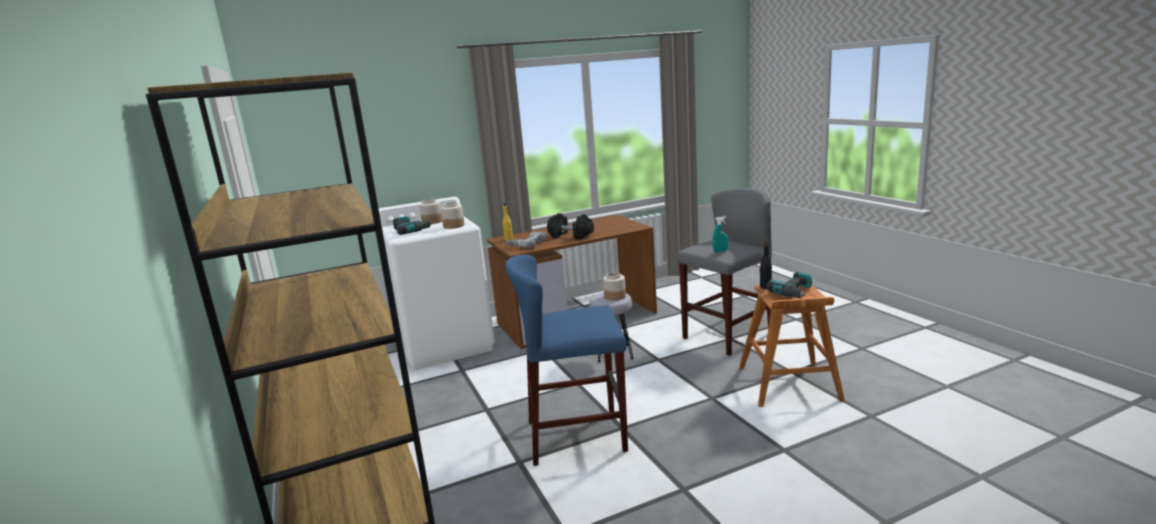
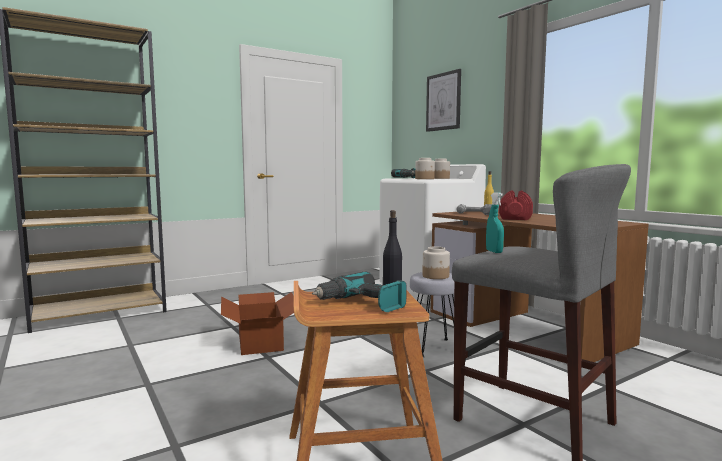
camera: 80 degrees right, 10 degrees down
(369, 130) = (443, 101): none -> picture
(571, 236) = (515, 218): black dumbbell -> red dumbbell
(576, 436) = (261, 341): blue stool -> cardboard box

